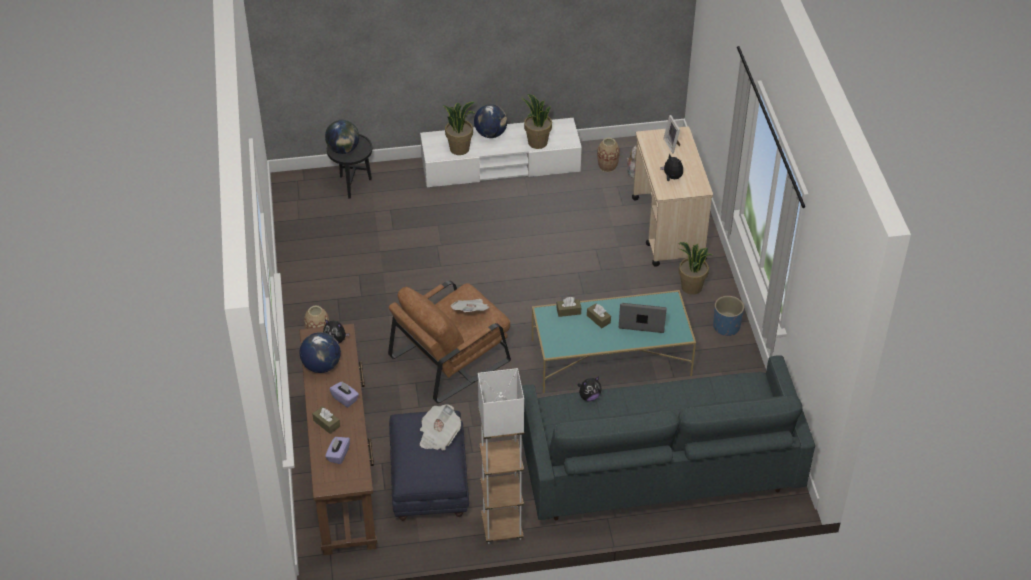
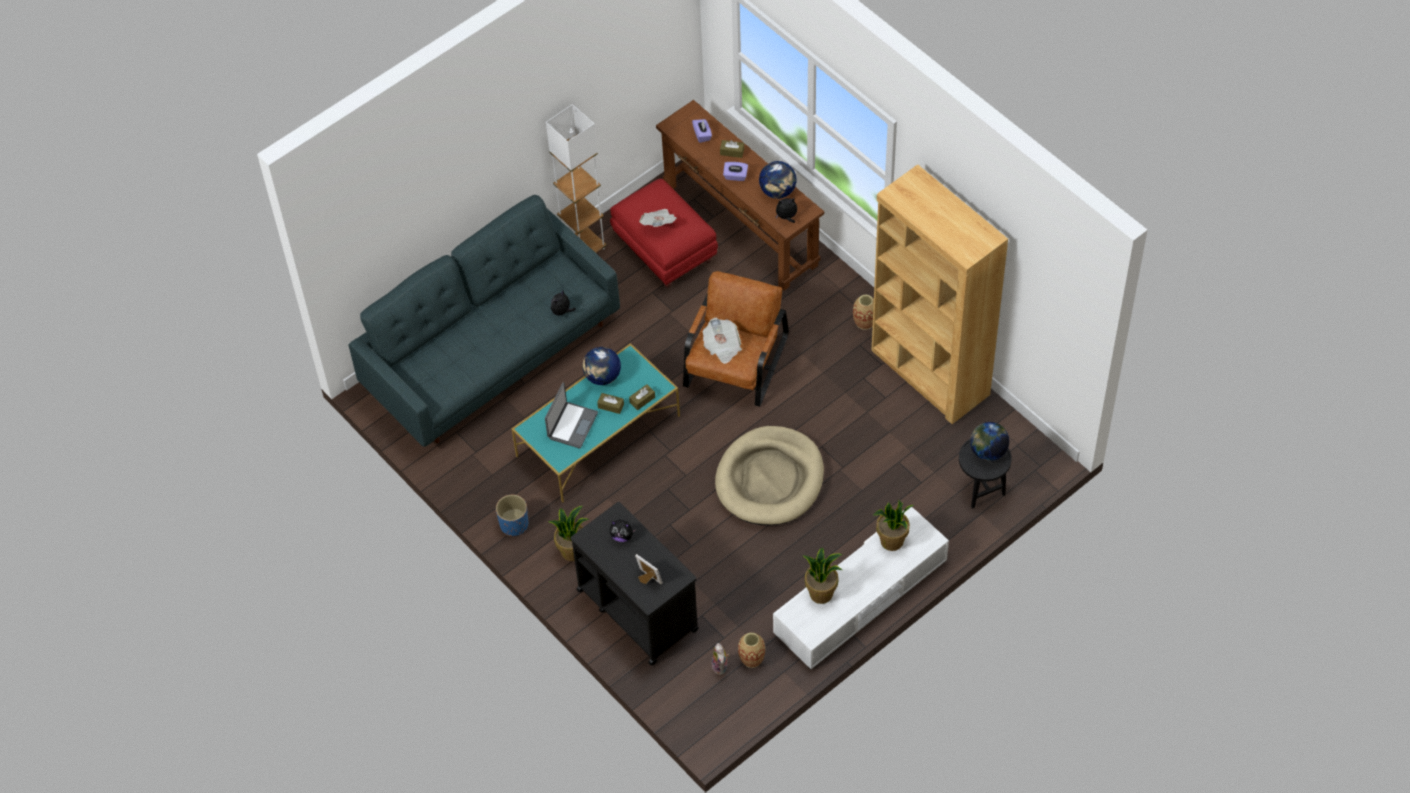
camera: 150 degrees right, 10 degrees up
(308, 274) = (929, 373): none -> brown bookcase
(429, 485) = (664, 250): blue ottoman -> red ottoman
(491, 134) = (877, 578): globe -> globe (602, 377)
(499, 263) = (770, 479): none -> beige dog bed
(642, 320) = (572, 425): laptop -> laptop turned 45 degrees counterclockwise
(668, 229) = (637, 609): beige cart -> black cart

